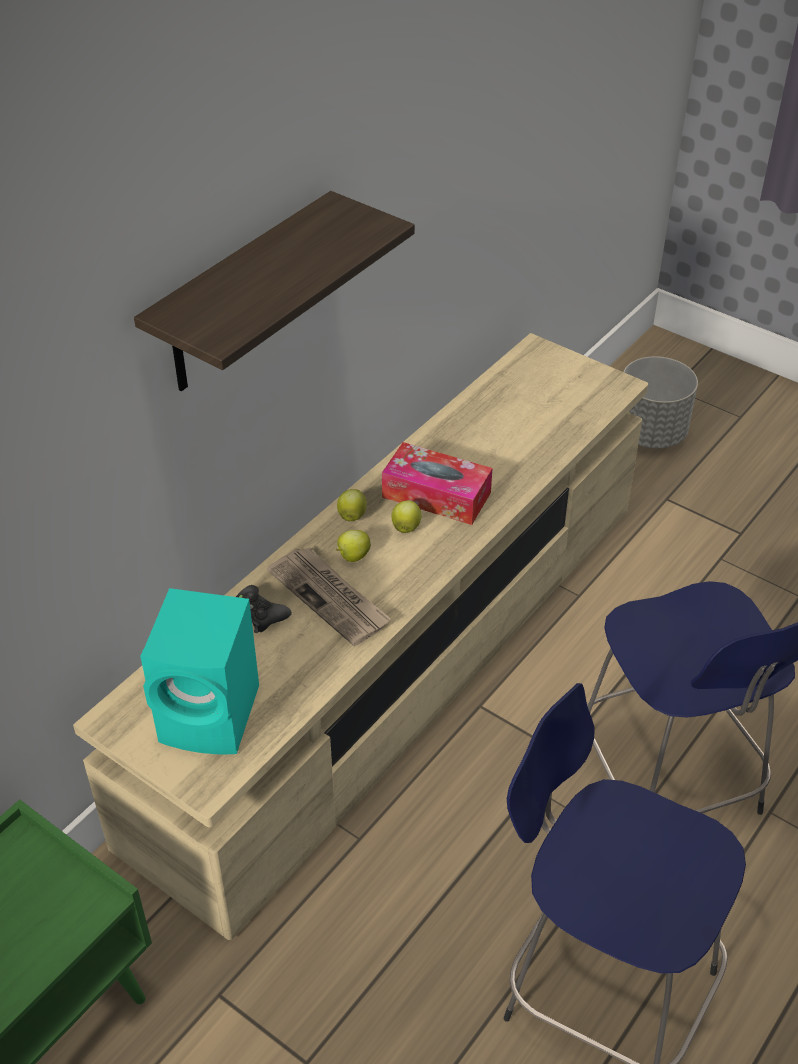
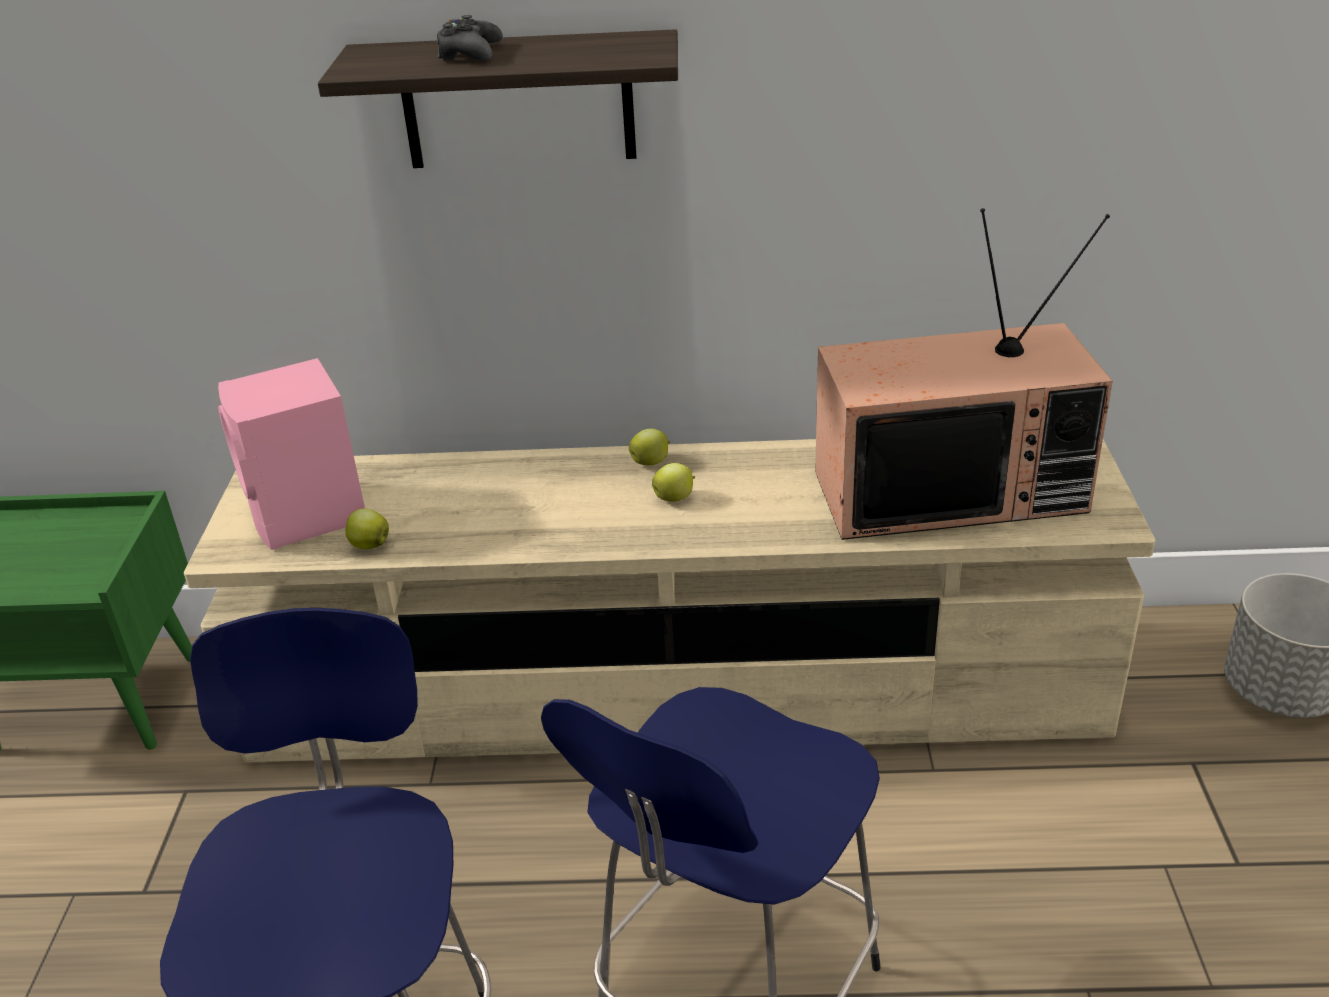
camera: 55 degrees right, 10 degrees down
(213, 716) = (308, 517): turquoise speaker -> pink speaker
(259, 614) = (458, 479): black game controller -> black game controller (470, 53)
(330, 598) = (523, 504): newspaper -> none
(352, 556) = (594, 489): apple -> apple (369, 545)
(436, 495) = (746, 493): tissue box -> none
(526, 418) = (950, 489): none -> television

